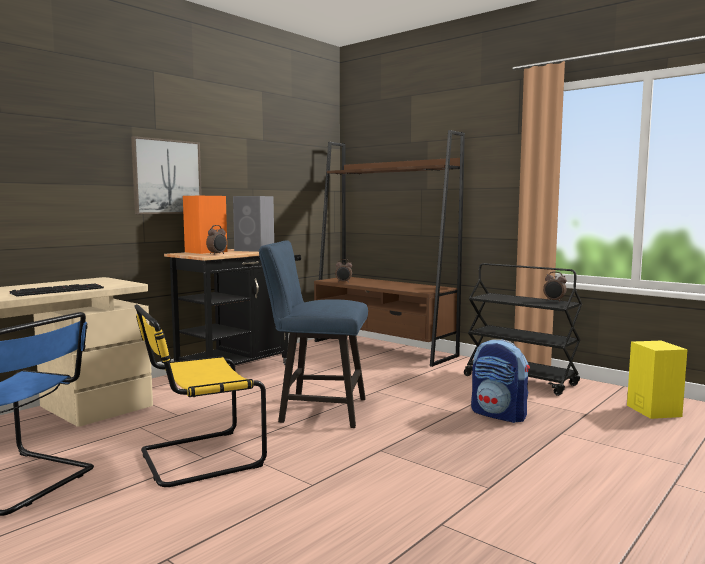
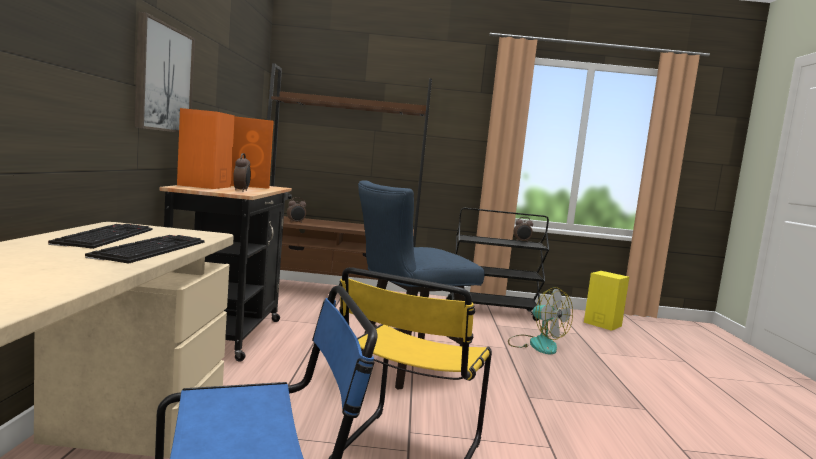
camera: 40 degrees left, 0 degrees up
(64, 284) = (104, 236): none -> keyboard
(255, 250) = (250, 185): grey speaker -> orange speaker
(499, 415) = (536, 344): backpack -> fan

